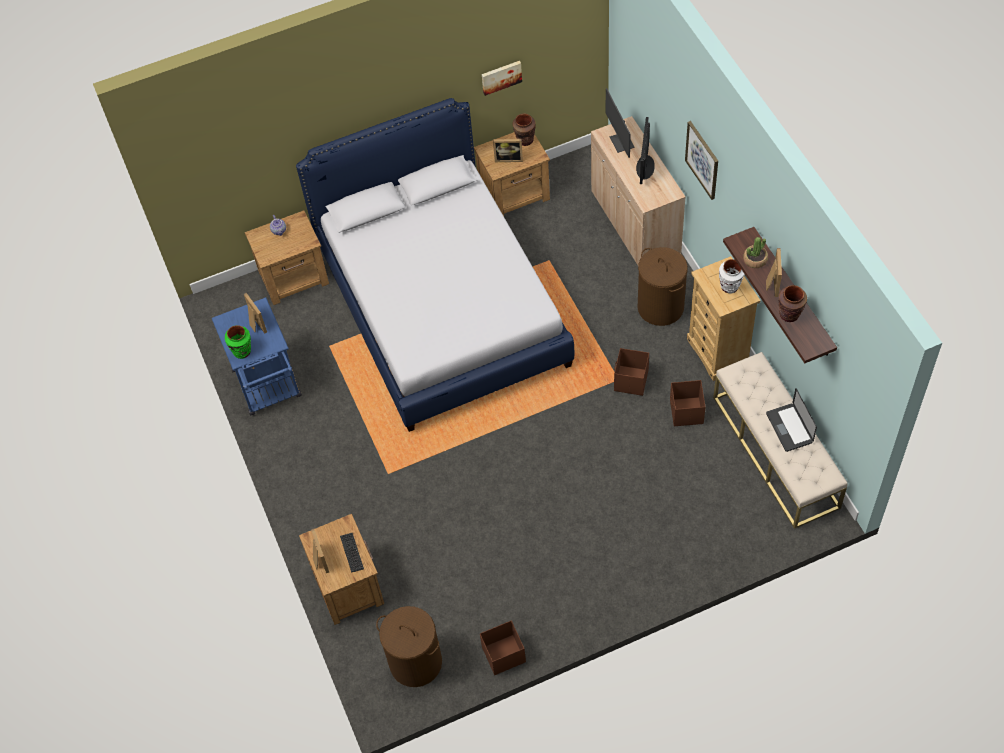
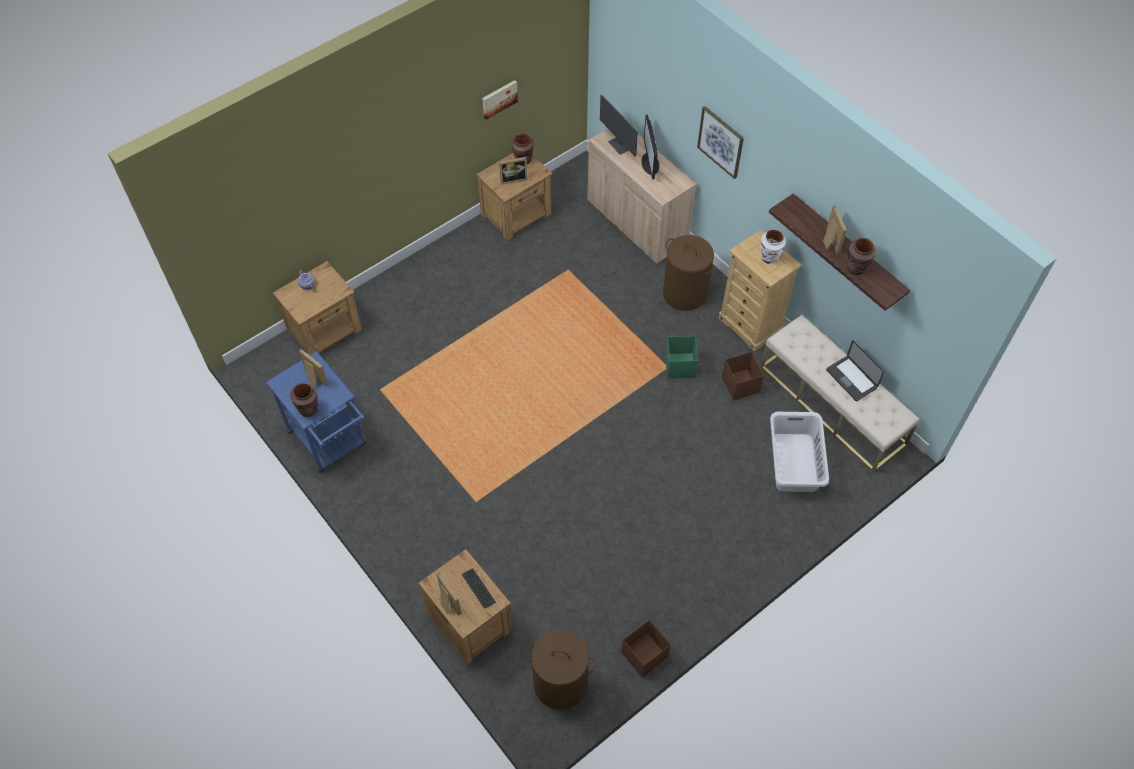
camera: 20 degrees left, 0 degrees up
(242, 351) = (308, 409): green vase -> brown vase
(442, 306) = (479, 331): bed -> none
(630, 381) = (680, 366): brown storage box -> green storage box
(714, 502) = (793, 463): none -> white laundry basket
(755, 259) = (805, 223): potted plant -> none

